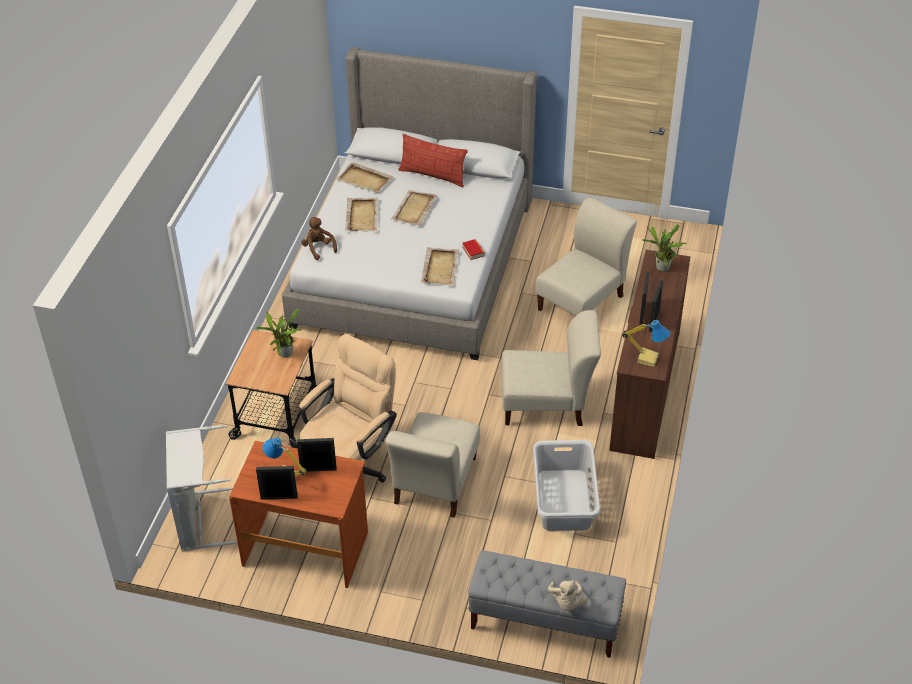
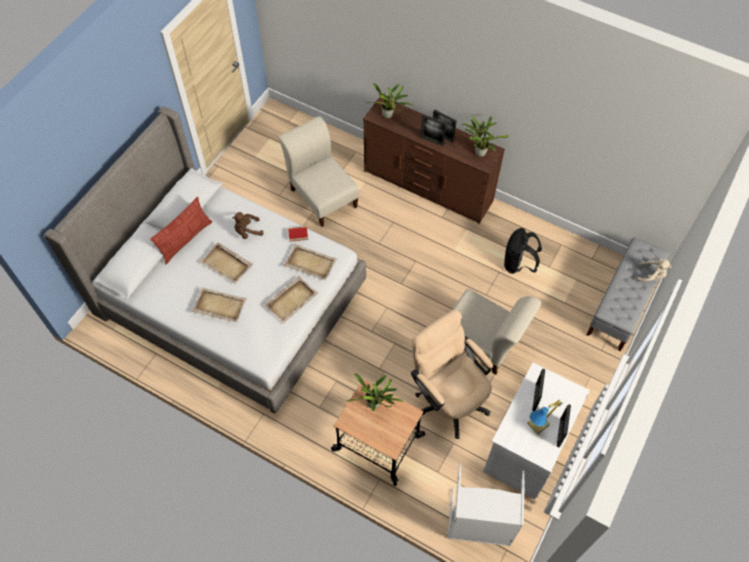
camera: 75 degrees left, 15 degrees up
(306, 548) = (526, 447): brown desk -> white desk
(318, 248) = (248, 350): brown plush toy -> brown plush toy (247, 231)
(365, 180) = (167, 293): beige tray -> beige tray (291, 300)
(547, 404) = (423, 249): beige chair -> none
(563, 500) = (518, 264): grey laundry basket -> black backpack
(647, 358) = (479, 151): table lamp -> potted plant

